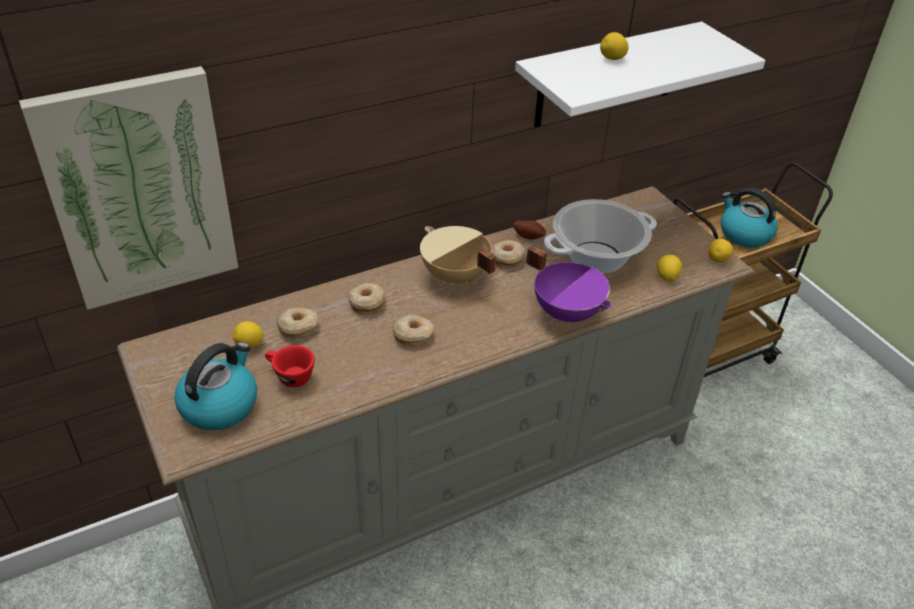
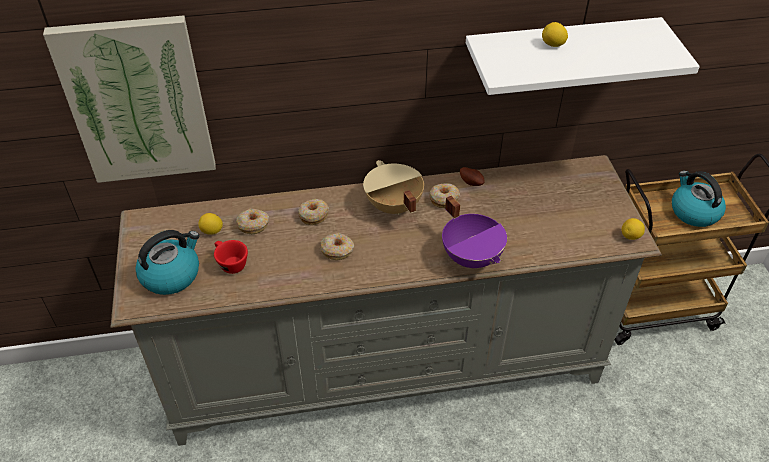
camera: 20 degrees right, 5 degrees up
(596, 257) = (521, 212): cooking pot -> none
(667, 277) = (575, 243): lemon -> none

